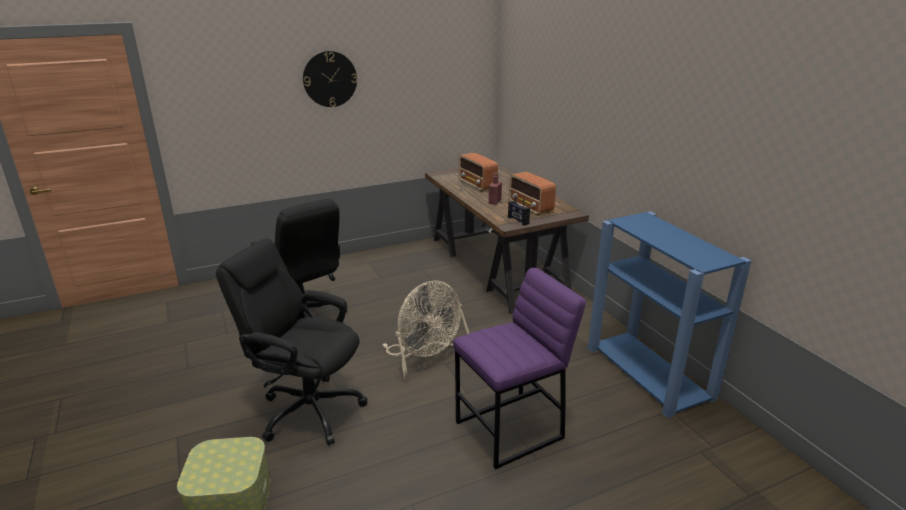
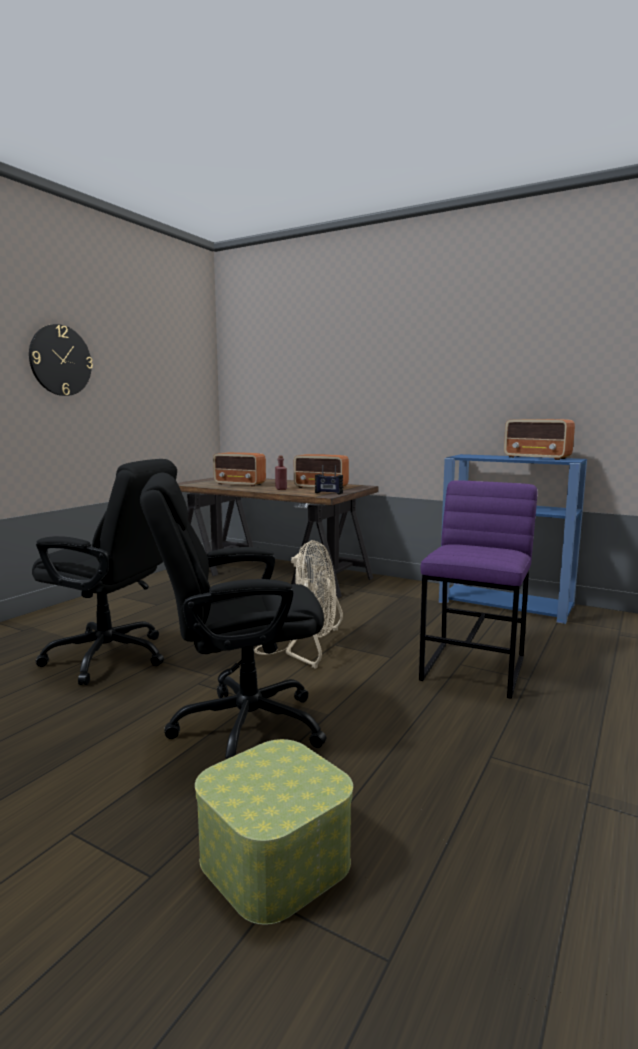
camera: 35 degrees left, 15 degrees down
(691, 246) = (537, 458): none -> radio

